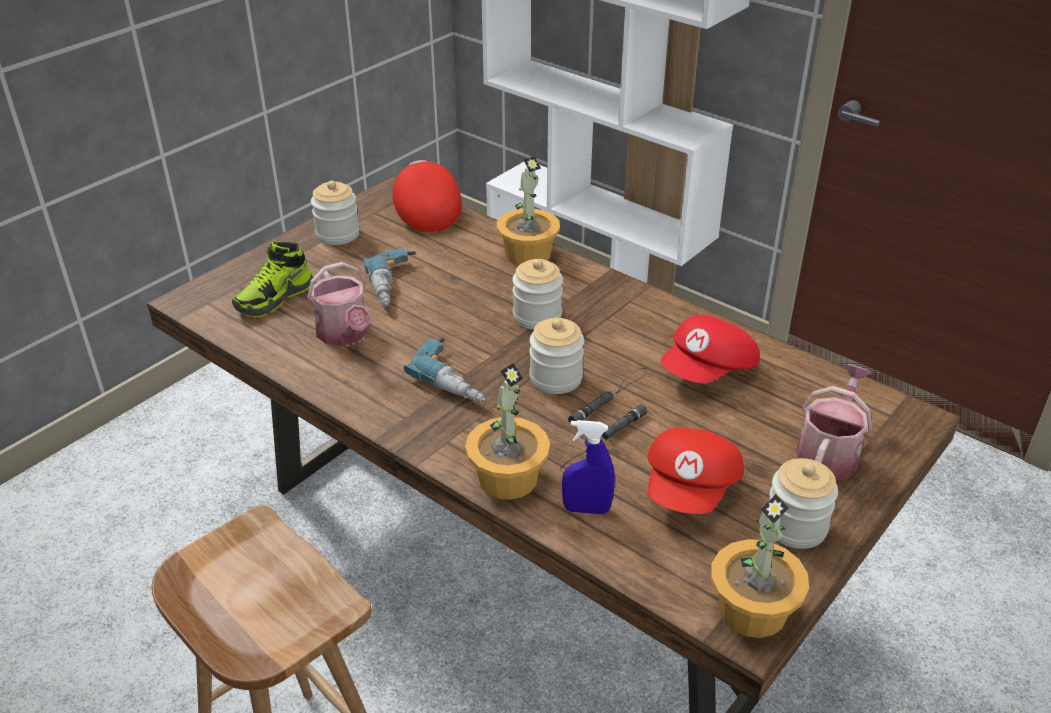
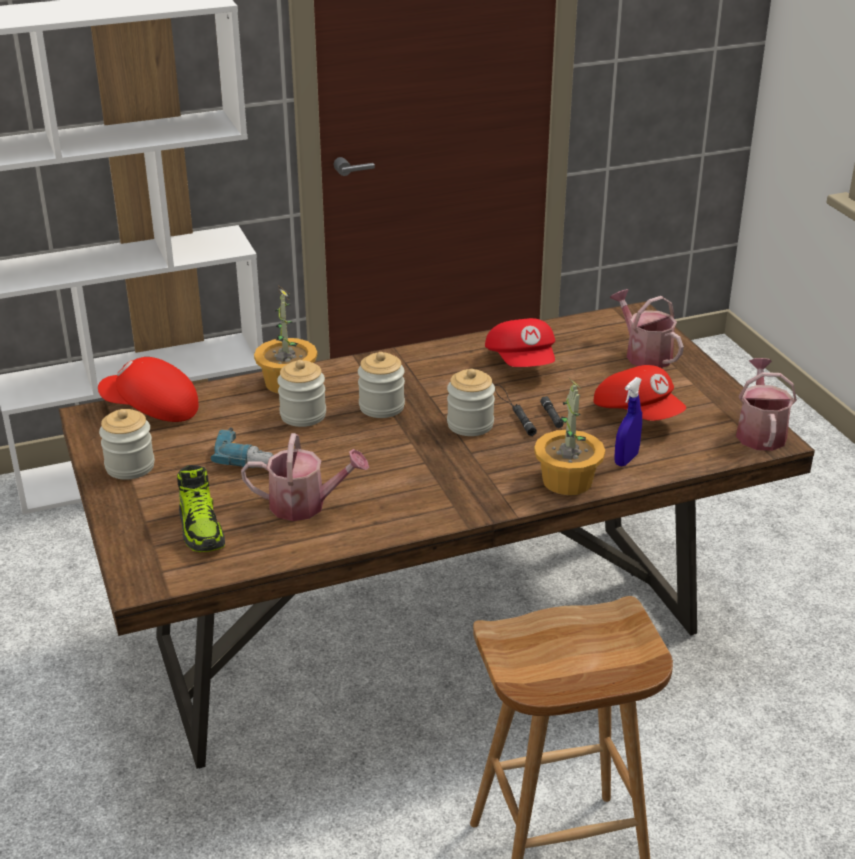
camera: 60 degrees left, 5 degrees down
(456, 379) = (427, 468): power drill -> none
(753, 610) = (760, 432): potted plant -> watering can
(795, 527) = (701, 391): jar -> jar (303, 415)

